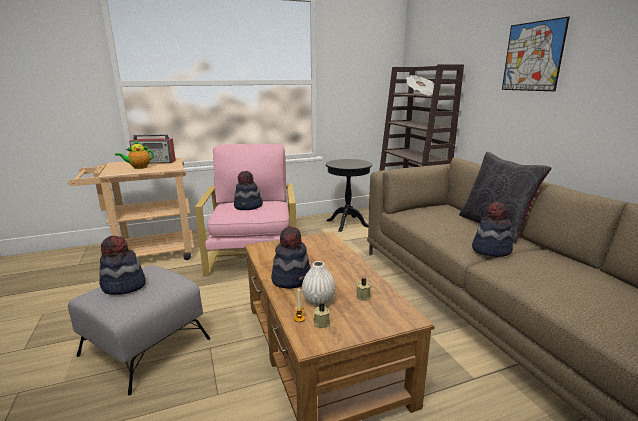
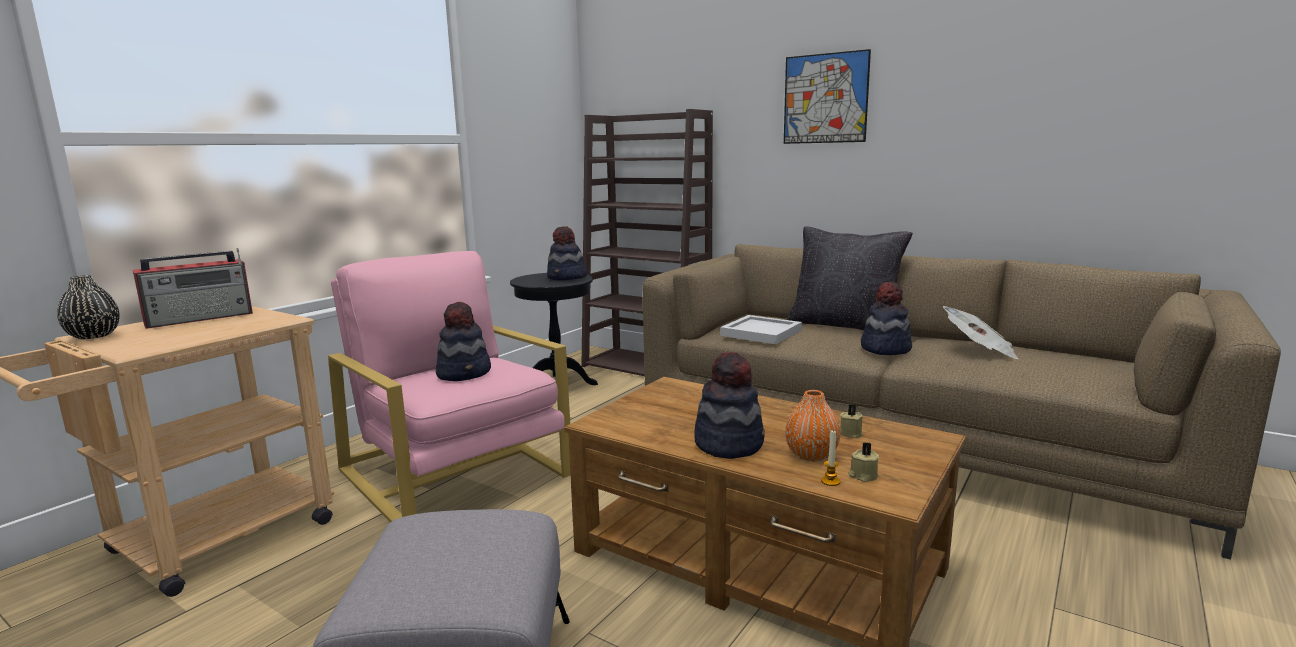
camera: 35 degrees left, 5 degrees down
(114, 164) = (93, 336): none -> black vase
(123, 286) = (428, 561): hat -> hat (567, 277)
(138, 167) = (189, 332): teapot -> none
(318, 300) = (811, 455): white vase -> orange vase
(421, 94) = (648, 157): newspaper -> newspaper (979, 351)
(428, 219) = (762, 332): none -> white tray

